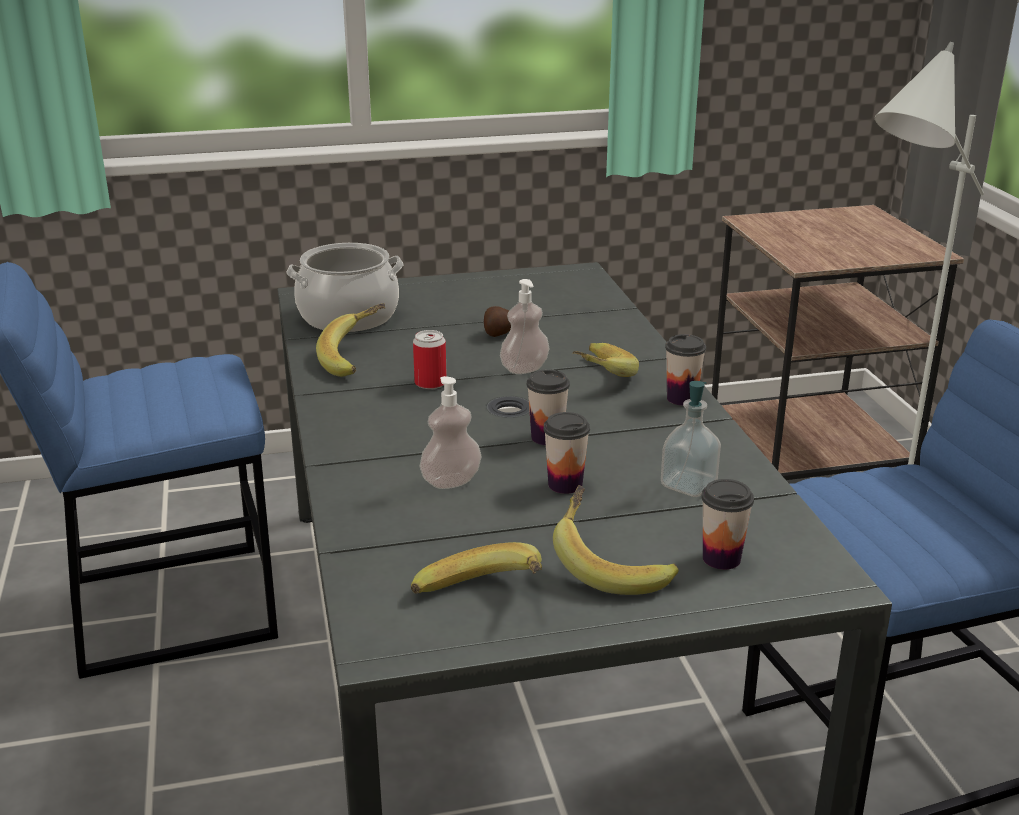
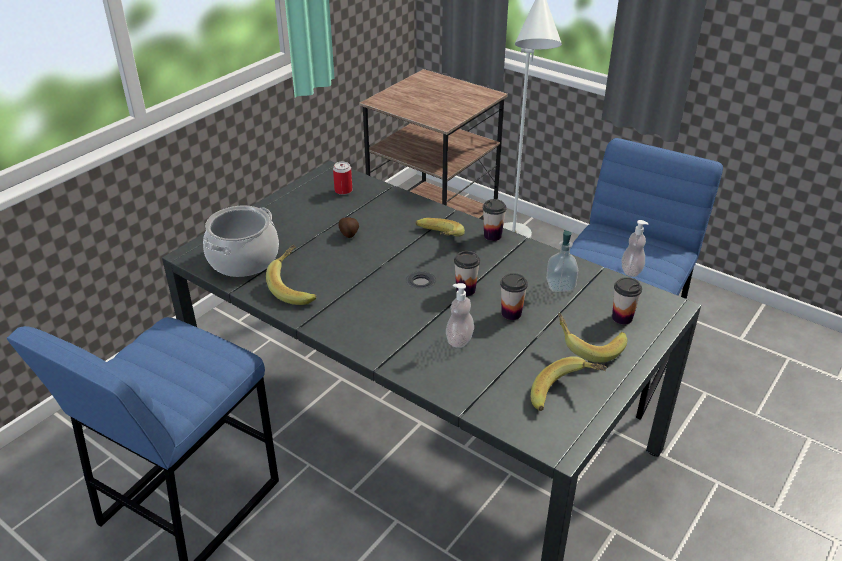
camera: 40 degrees left, 10 degrees up
(430, 383) = (360, 284): can -> can (343, 191)
(524, 369) = (395, 252): soap dispenser -> soap dispenser (631, 271)

